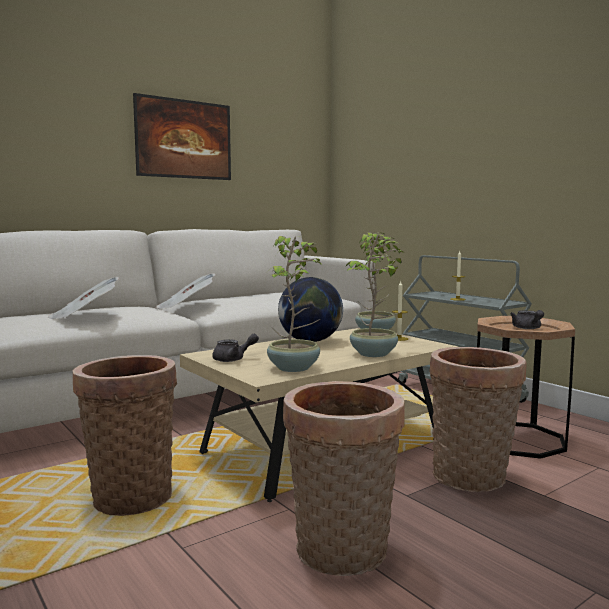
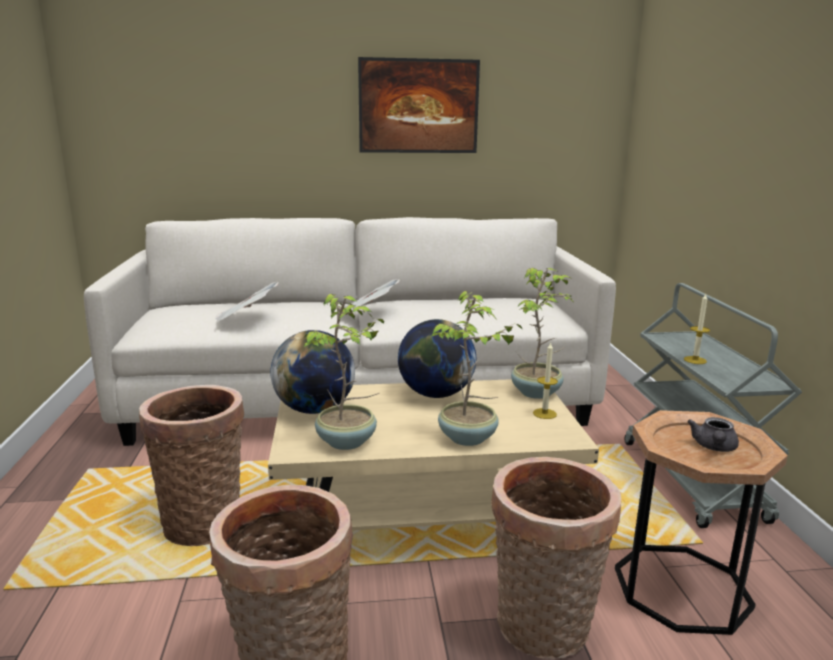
camera: 30 degrees right, 10 degrees up
(233, 359) = (314, 409): grey teapot -> globe

